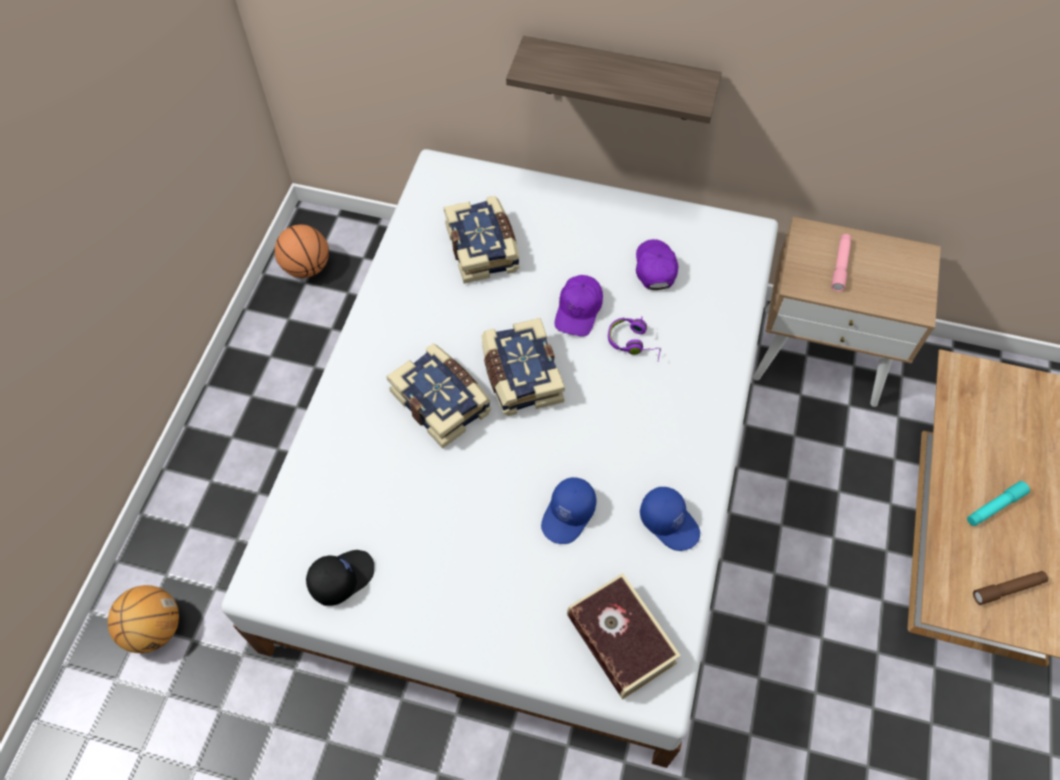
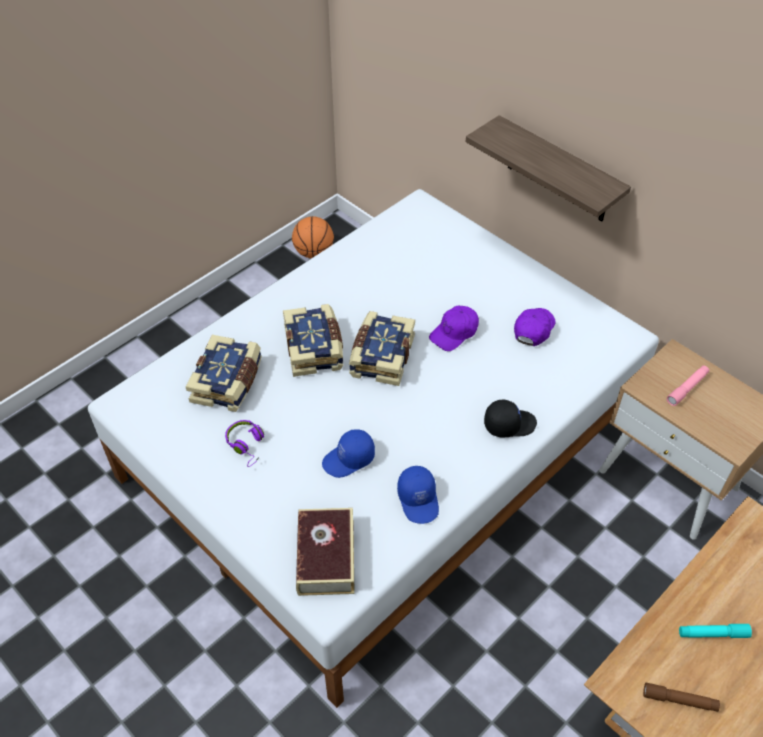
camera: 30 degrees right, 10 degrees down
(154, 628) = (64, 429): basketball -> none
(341, 577) = (171, 423): black cap -> black cap (509, 423)
(483, 248) = (415, 266): book -> book (228, 382)
(634, 343) = (480, 371): purple headphones -> purple headphones (247, 445)

